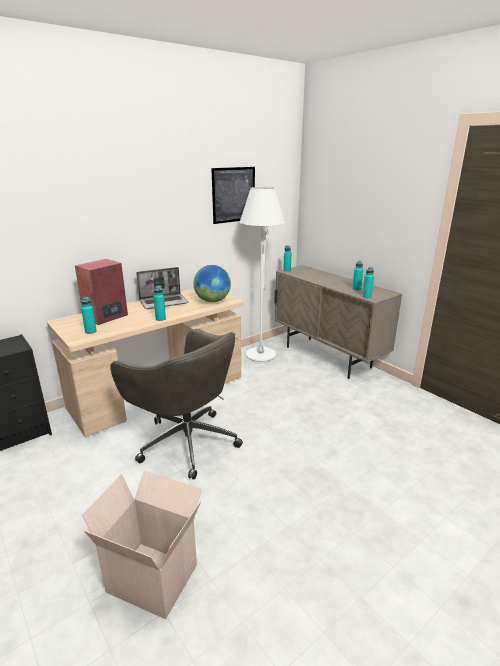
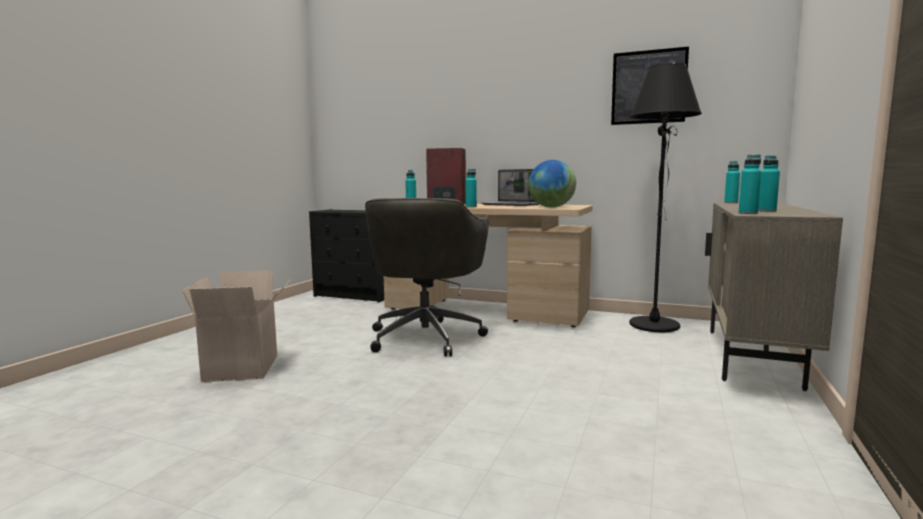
camera: 60 degrees right, 15 degrees down
(260, 355) = (654, 325): white floor lamp -> black floor lamp

